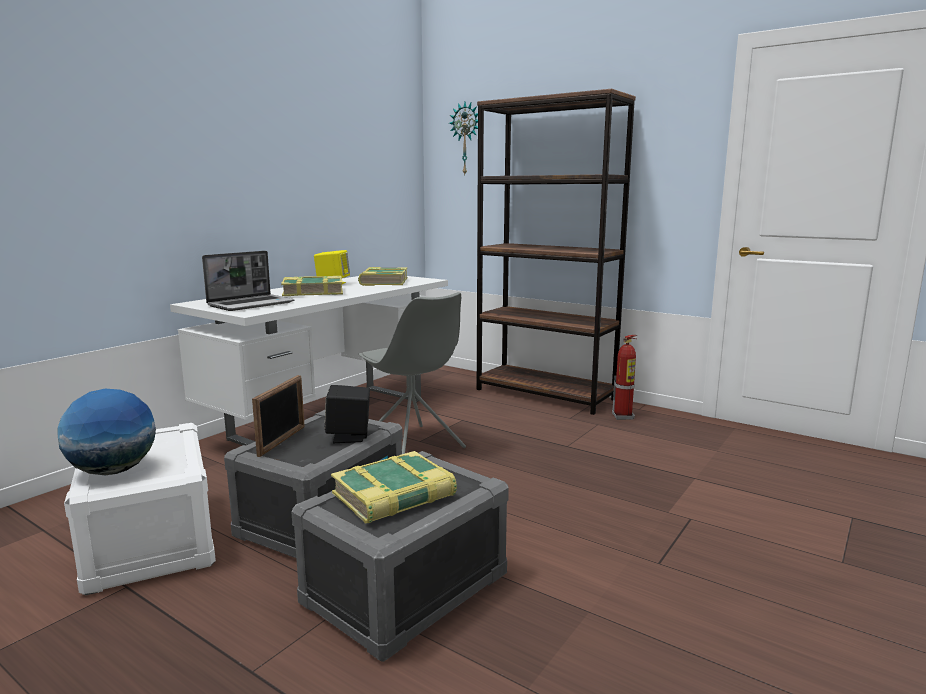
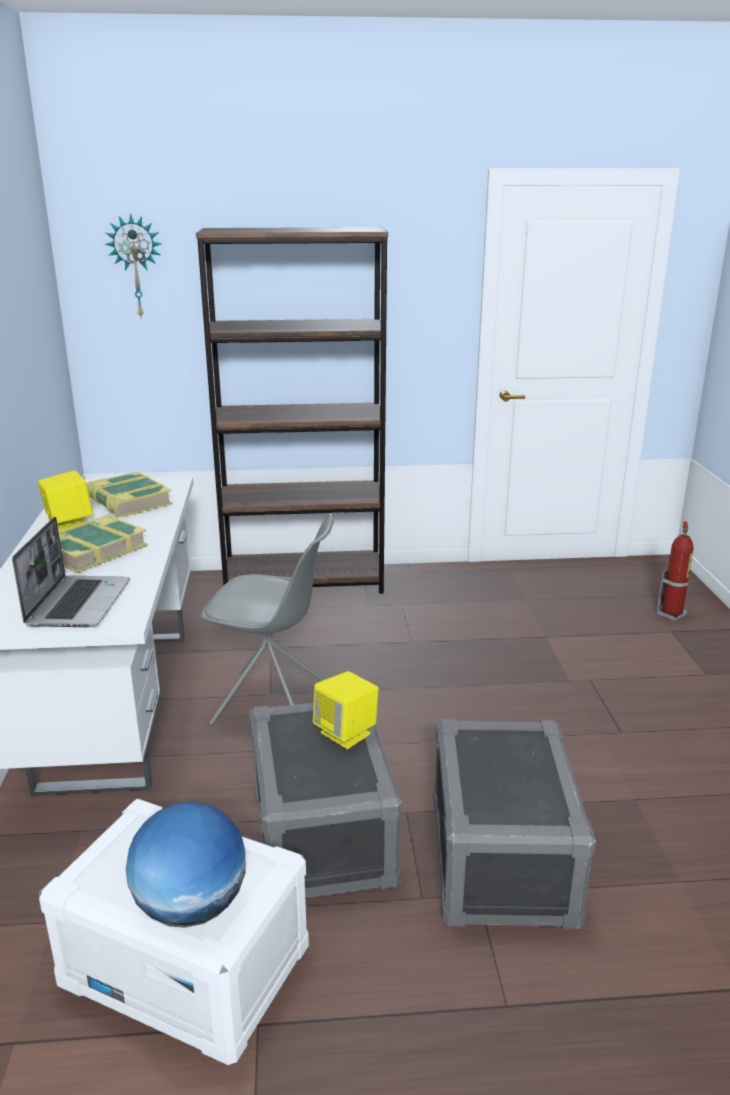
camera: 40 degrees left, 10 degrees up
(282, 441) = (293, 771): picture frame -> none
(349, 436) = (346, 733): black speaker -> yellow speaker
(394, 496) = (507, 780): book -> none
(623, 416) = (410, 586): fire extinguisher -> fire extinguisher (671, 614)

